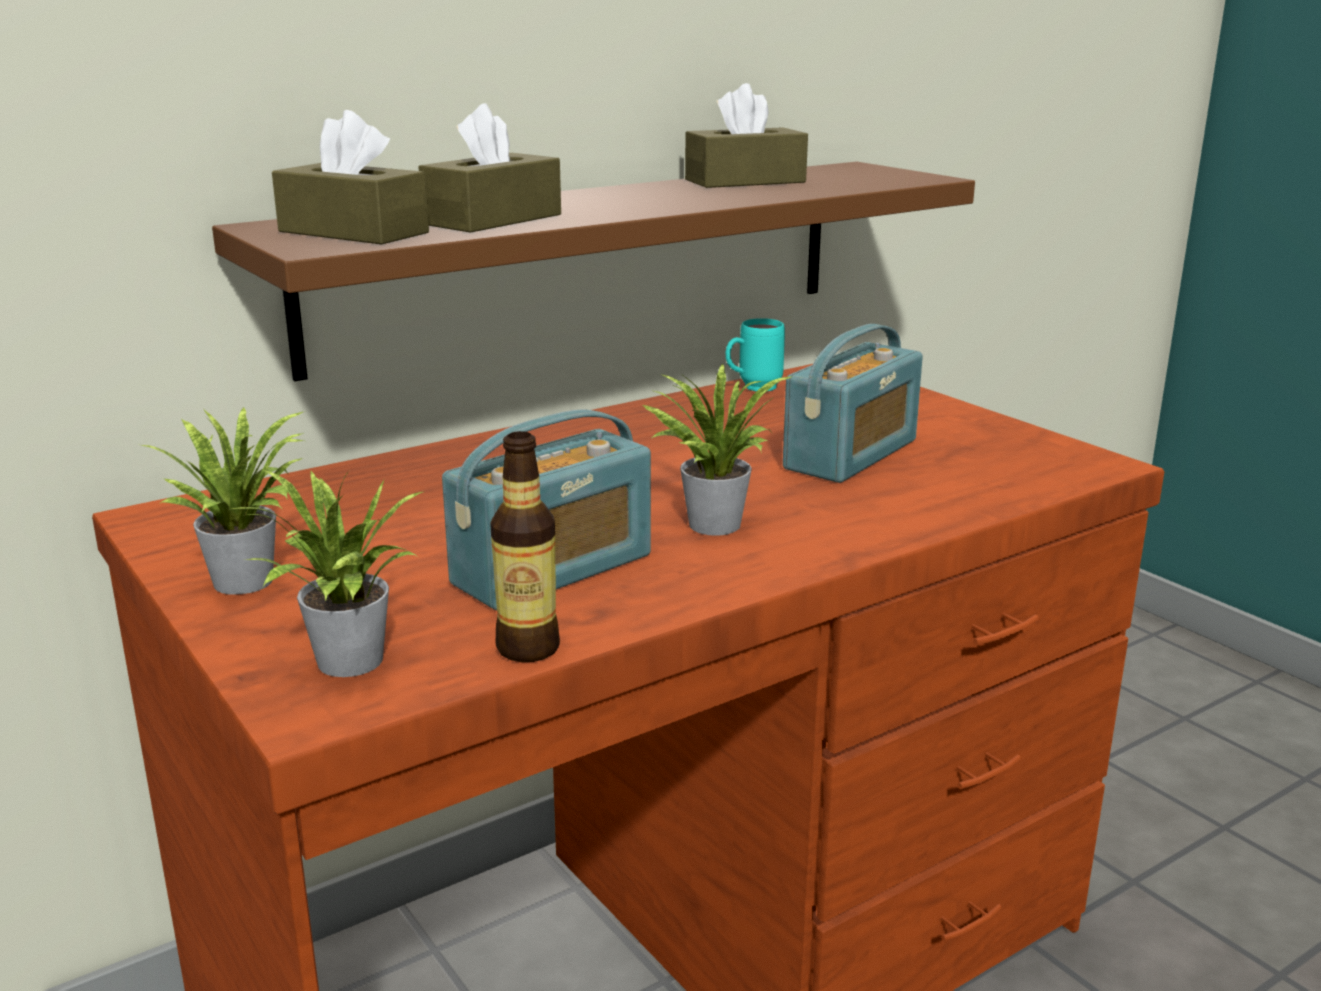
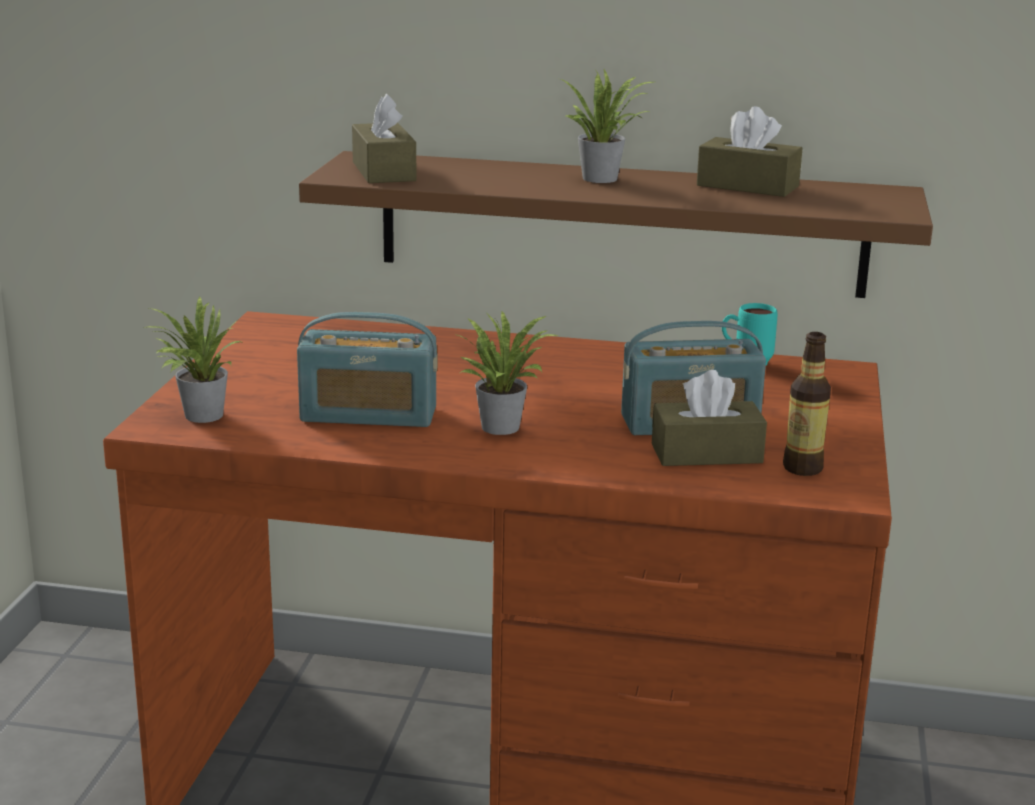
camera: 45 degrees right, 0 degrees up
(247, 578) = (241, 365): potted plant -> potted plant (604, 178)
(493, 219) = (479, 180): brown tissue box -> brown tissue box (706, 453)
(528, 648) = (277, 442): bottle -> bottle (802, 468)

